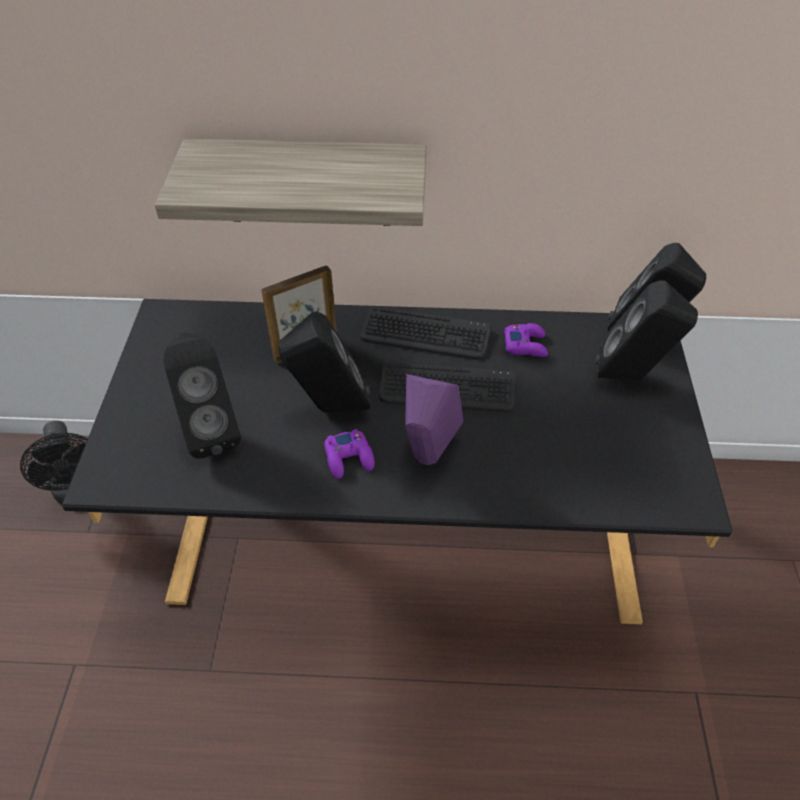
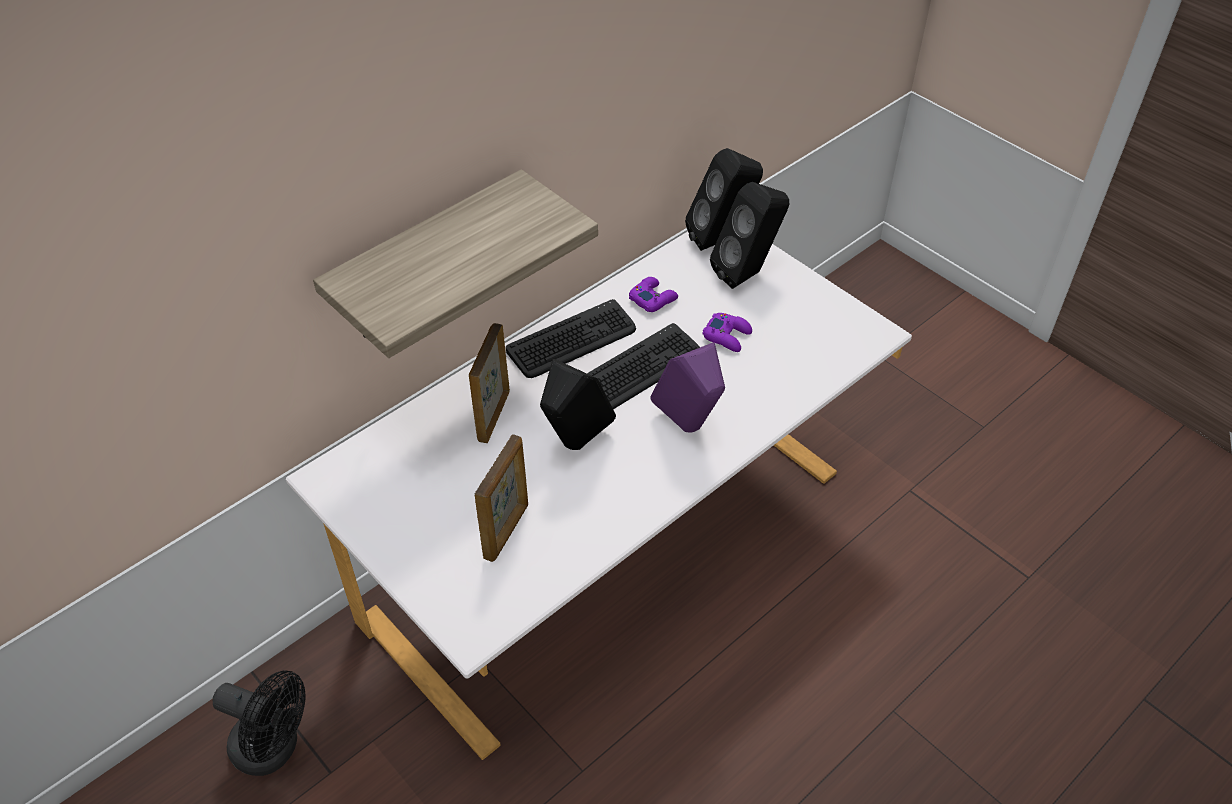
camera: 45 degrees left, 0 degrees up
(210, 431) = (507, 531): black speaker -> picture frame
(349, 458) = (636, 468): purple game controller -> purple game controller (727, 336)
(401, 543) = (616, 553): black desk -> white desk

